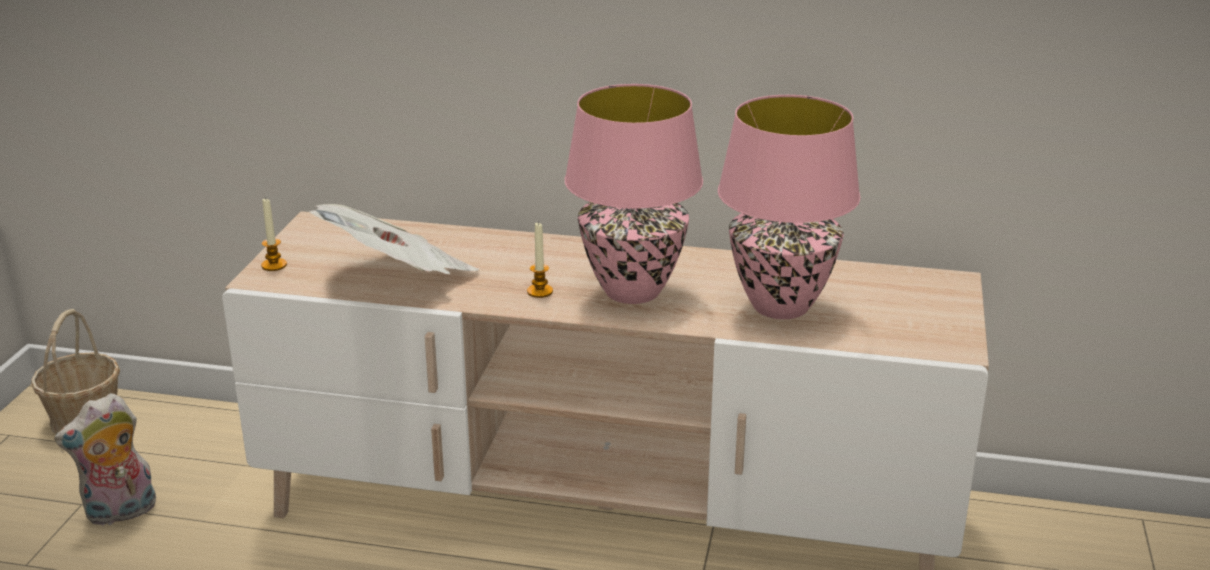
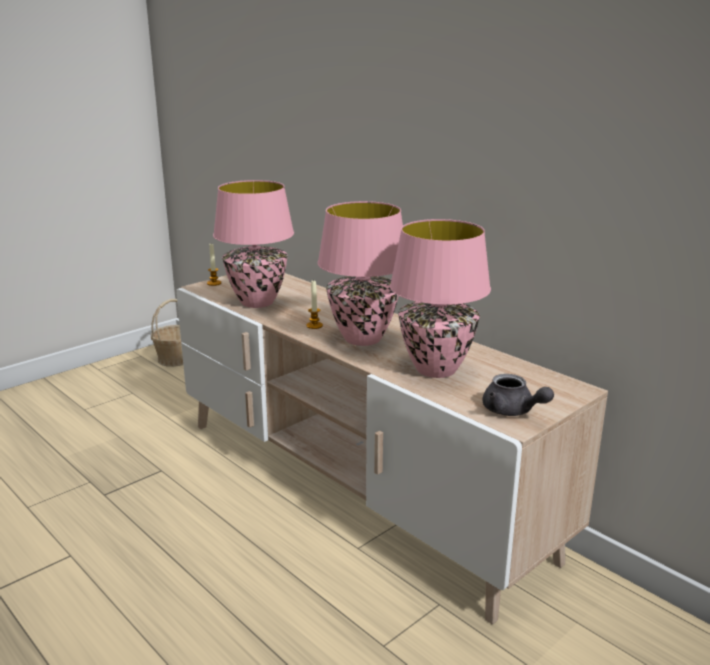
camera: 35 degrees right, 5 degrees down
(120, 513) = (141, 402): plush toy -> none
(399, 278) = (258, 302): newspaper -> pink table lamp
(931, 332) = (512, 411): none -> grey teapot

